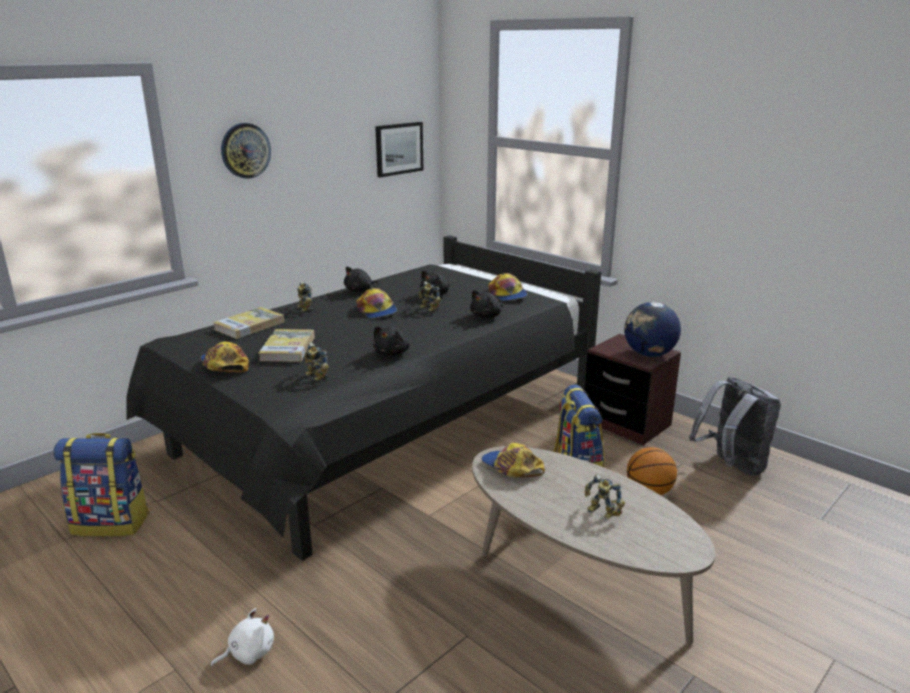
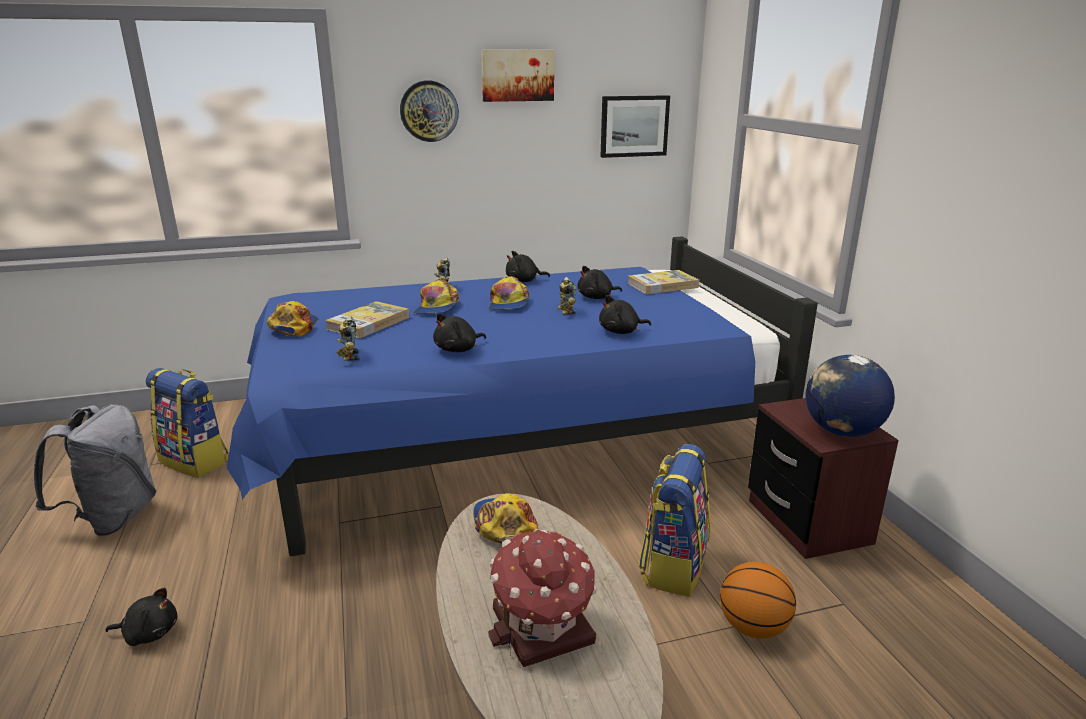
camera: 30 degrees right, 0 degrees up
(248, 653) = (149, 633): white plush toy -> black plush toy
(249, 326) = (371, 295): book -> book (662, 285)
(312, 113) = (517, 75): none -> picture
(383, 428) = (507, 442): black bed -> blue bed
(507, 294) = (680, 312): cap -> cap (437, 307)
(601, 513) = (542, 629): toy robot -> toy house
(731, 466) = (921, 636): grey backpack -> grey backpack (113, 518)

